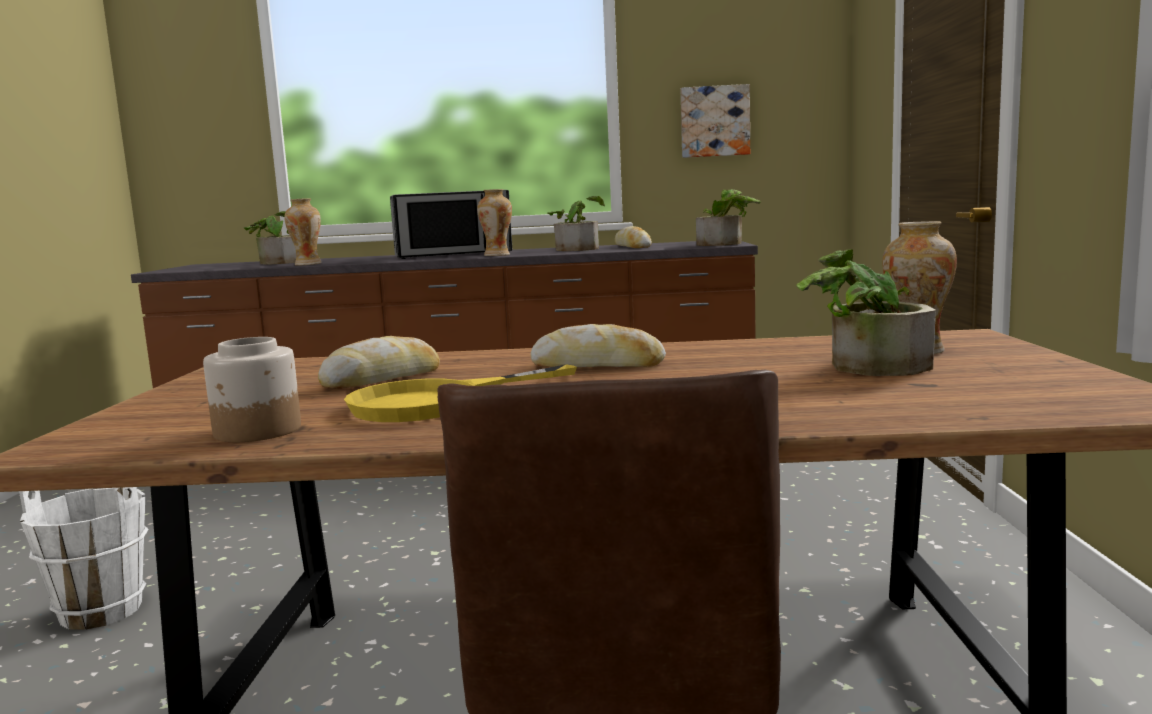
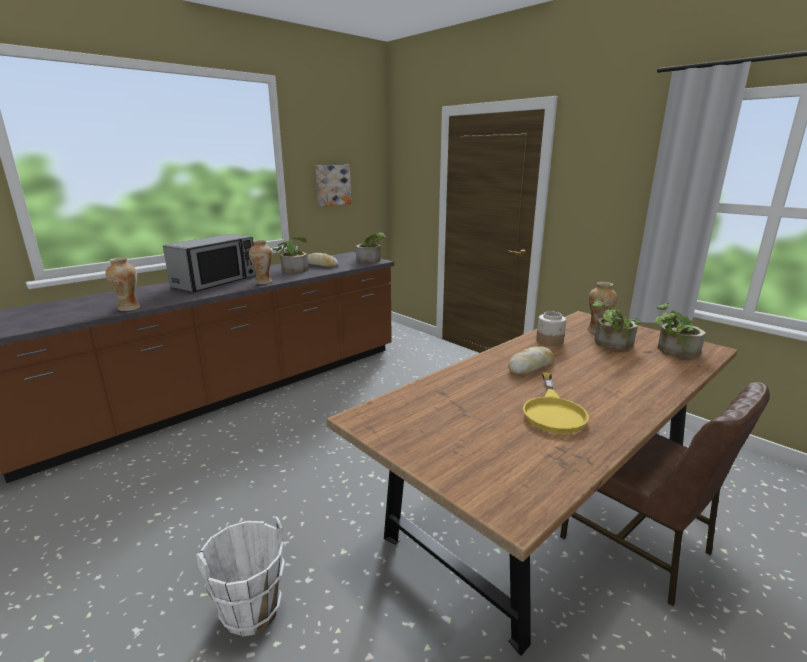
camera: 45 degrees left, 10 degrees up
(257, 431) = (553, 458): jar -> jar (550, 341)
(278, 262) = (74, 306): potted plant -> potted plant (672, 351)
(382, 379) = (478, 403): bread -> none

